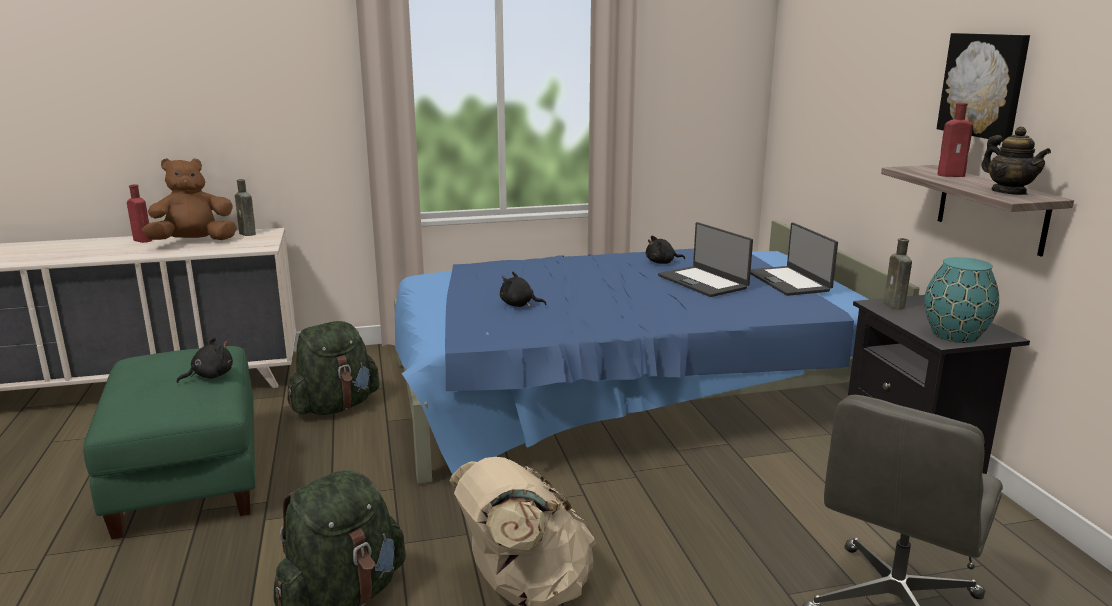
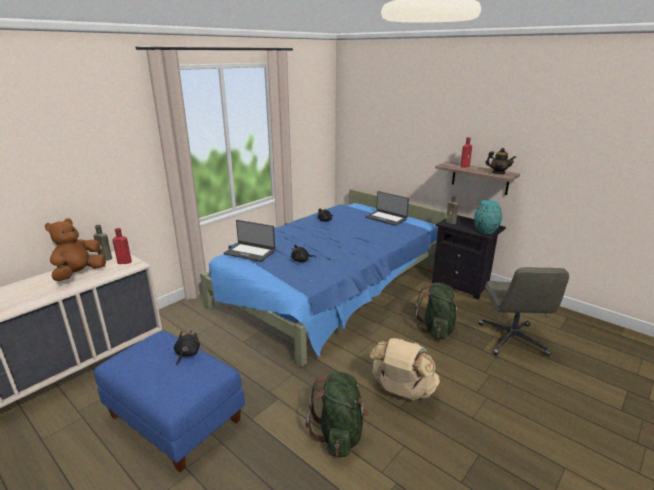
camera: 35 degrees left, 5 degrees up
(141, 240) = (34, 282): red bottle -> red bottle (123, 262)
(187, 477) = (174, 418): green ottoman -> blue ottoman
(335, 407) = (204, 344): green backpack -> green backpack (436, 329)
(703, 282) = (357, 227): laptop -> laptop (250, 252)
(984, 85) = (472, 129): picture -> none

